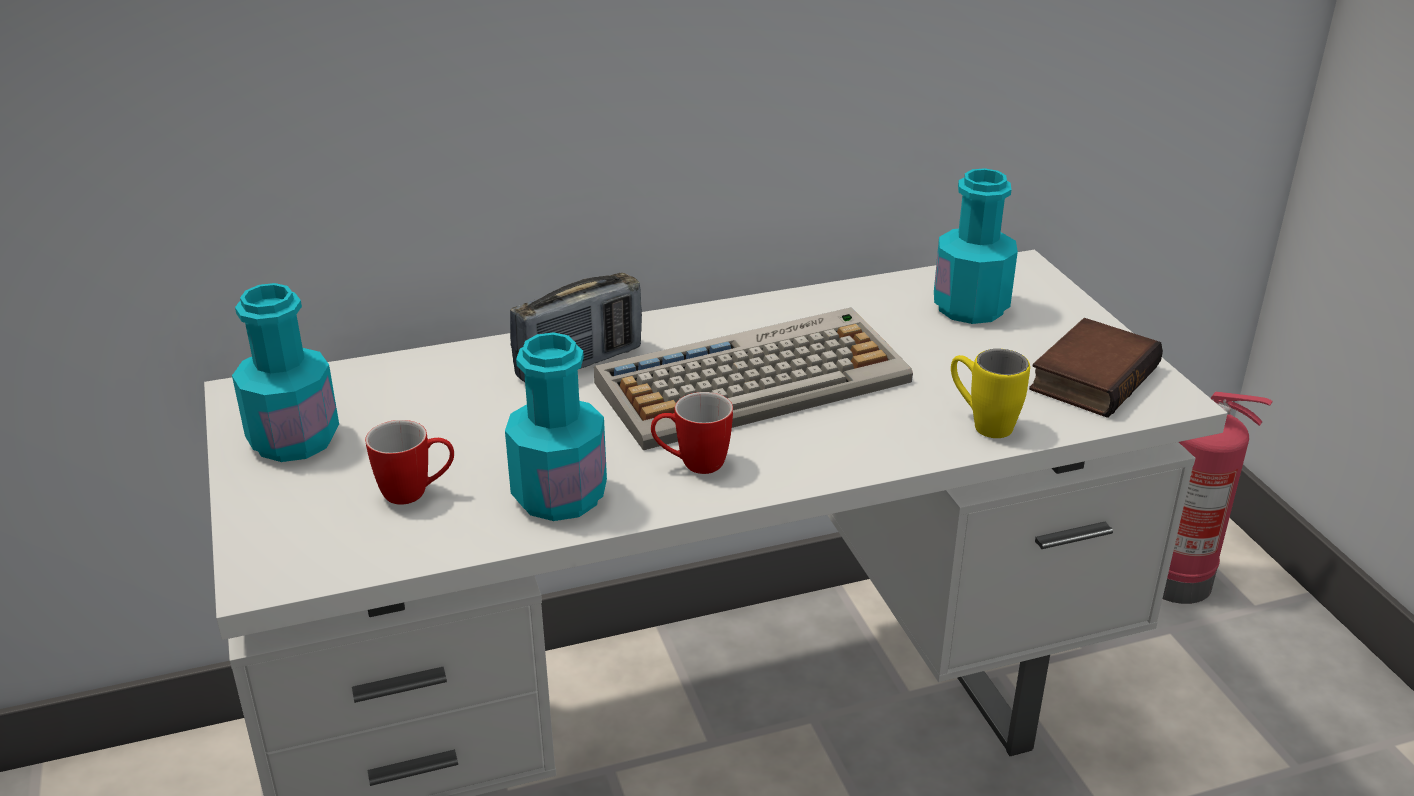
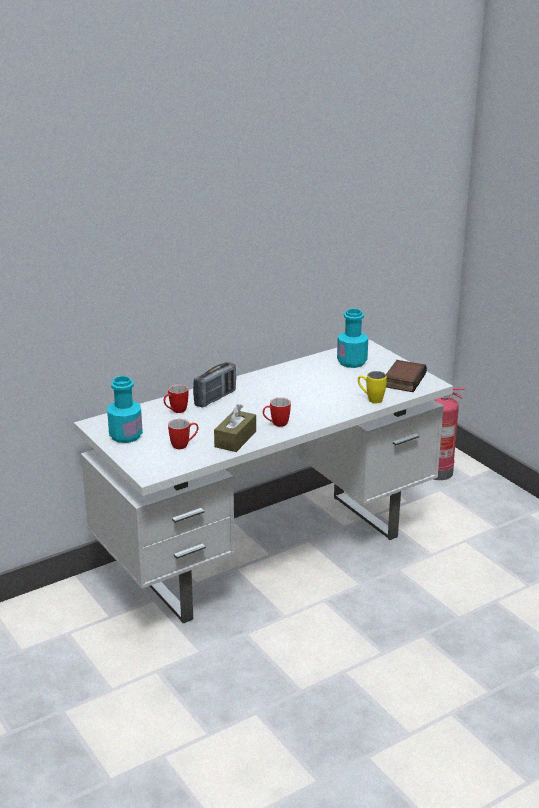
camera: 15 degrees left, 5 degrees down
(461, 386) = (175, 411): none -> mug
(559, 496) = (235, 439): turquoise bottle -> brown tissue box
(754, 380) = (284, 396): keyboard -> none

